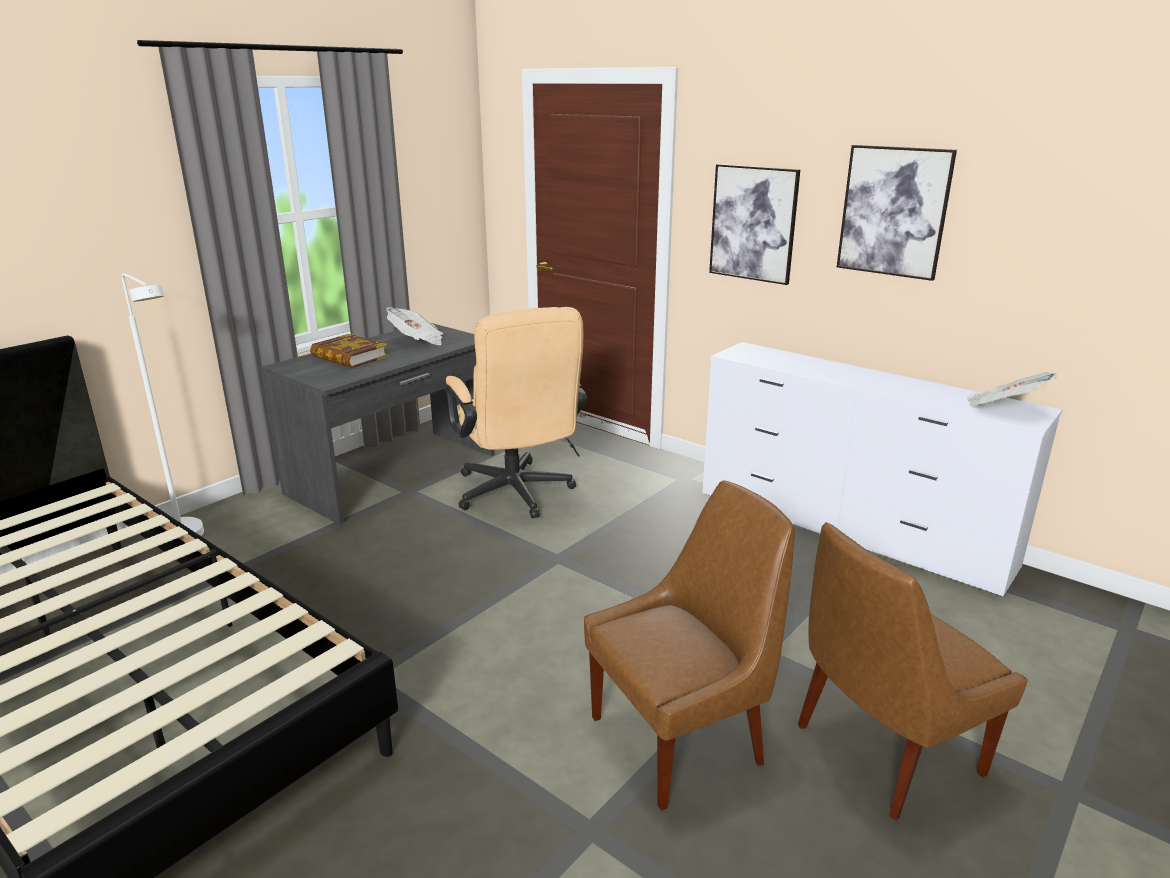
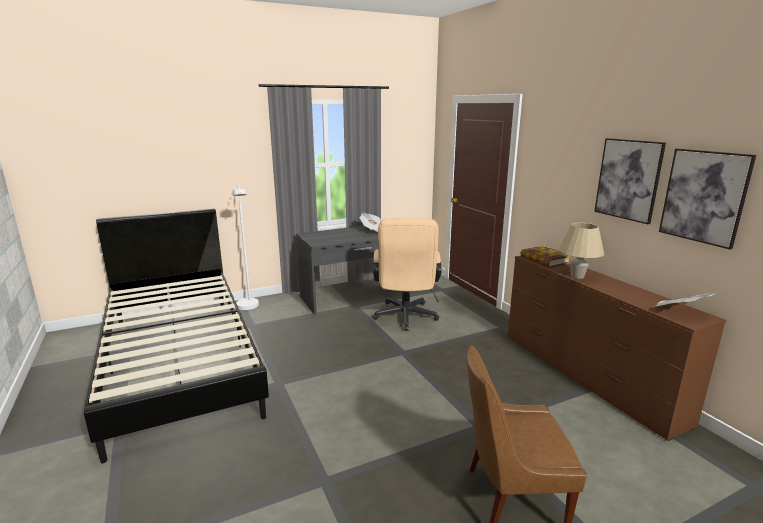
camera: 25 degrees right, 5 degrees down
(349, 357) = (336, 234): book -> book (544, 260)
(681, 738) = (401, 455): brown chair -> none
(753, 223) = (553, 182): picture -> picture (704, 196)
(830, 375) = (577, 276): none -> beige table lamp
(848, 529) = (586, 376): white dresser -> brown dresser

